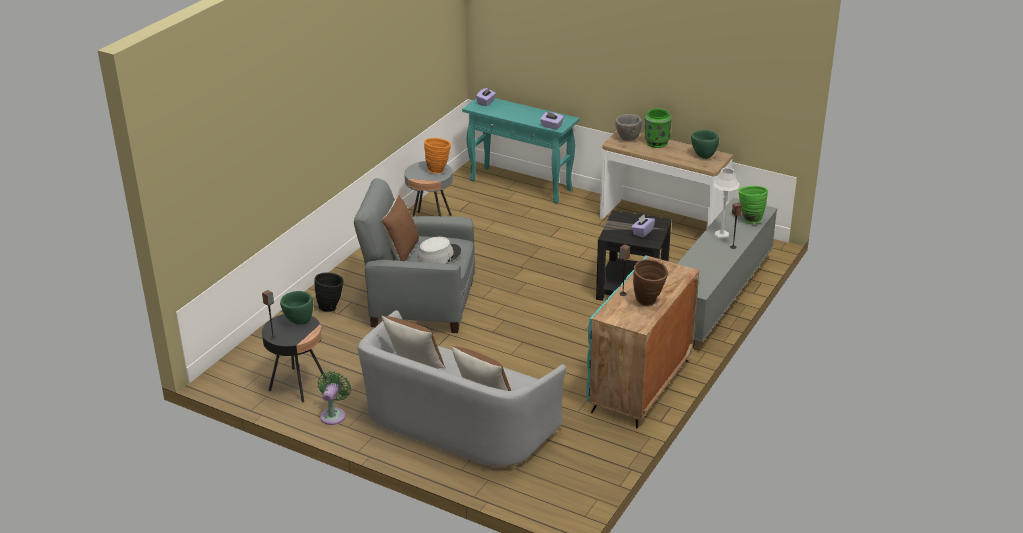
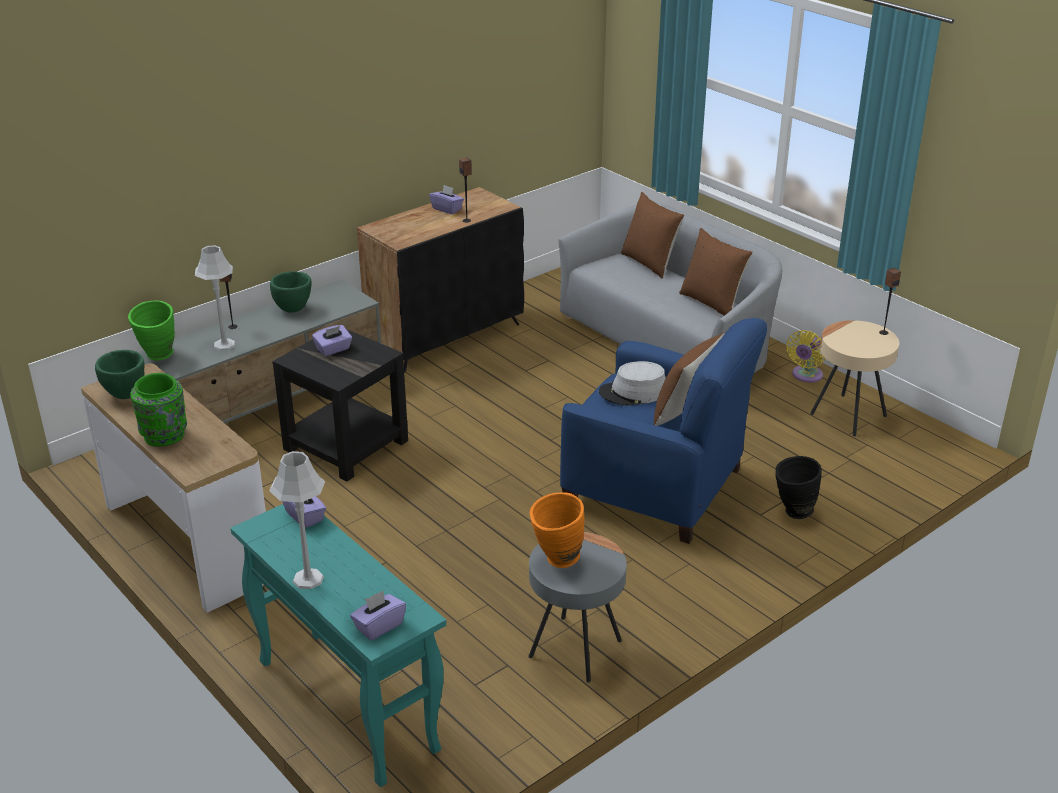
camera: 160 degrees left, 0 degrees up
(298, 321) = (850, 345): green bowl -> green bowl (293, 309)
(298, 385) = (848, 415): black side table -> beige side table
(334, 414) = (805, 376): green fan -> yellow fan
(421, 304) = (656, 487): grey armchair -> blue armchair
(528, 109) = (308, 579): none -> grey table lamp
(627, 139) = (201, 456): grey bowl -> none
(640, 386) = (446, 336): turquoise cabinet -> black cabinet
(649, 302) = (447, 209): brown vase -> purple tissue box

